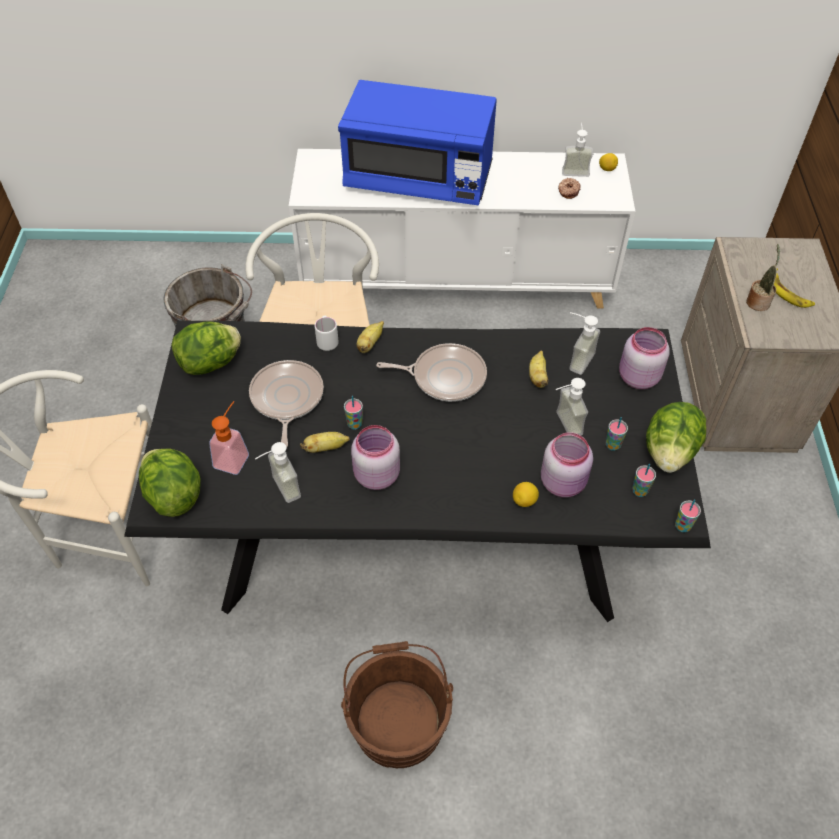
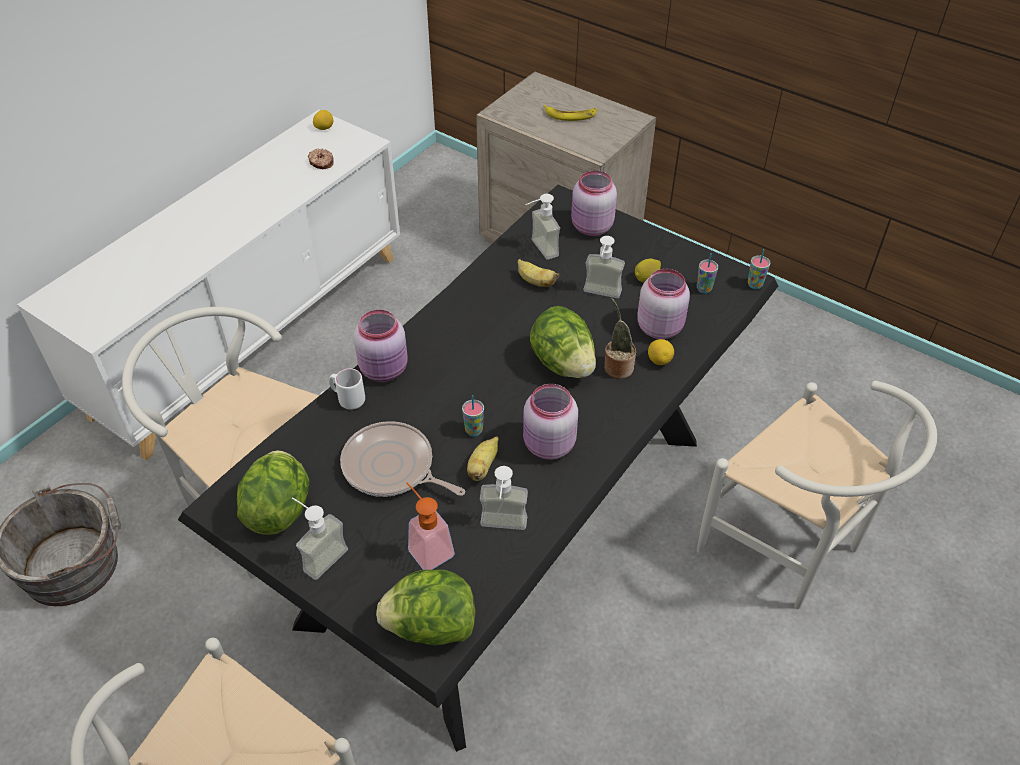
camera: 55 degrees left, 5 degrees down
(370, 344) = (385, 370): banana -> pink jar
(397, 716) = (682, 652): brown bucket -> none
(418, 178) = (182, 241): blue microwave -> none
(445, 377) = (478, 339): frying pan -> none
(559, 754) = (791, 550): none -> white chair
(575, 169) = (301, 144): soap dispenser -> soap dispenser (319, 555)
(612, 445) = (646, 278): cup -> lemon
(669, 452) = (680, 252): lettuce -> lettuce (563, 363)
(758, 301) = (563, 133): potted plant -> potted plant (617, 366)

